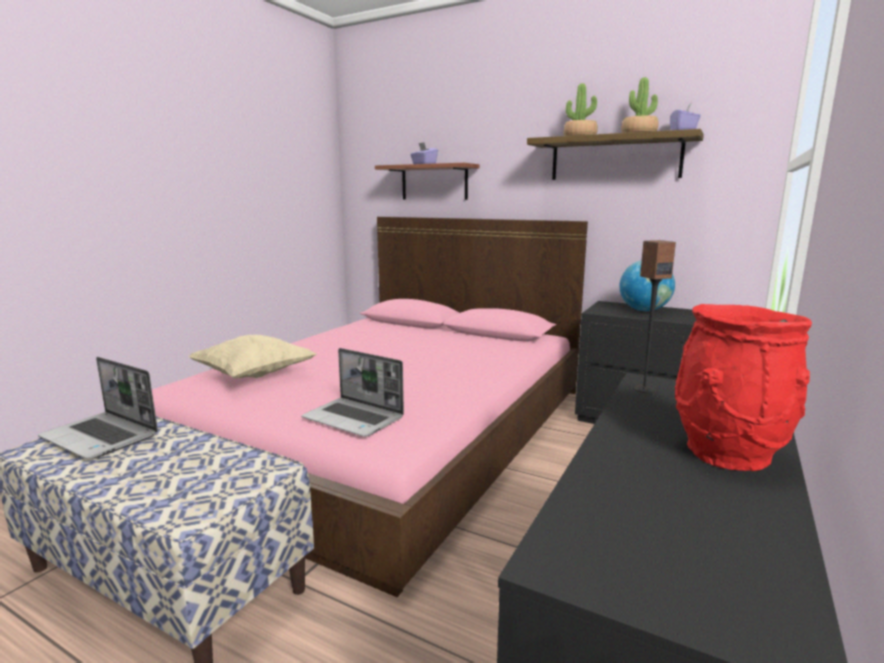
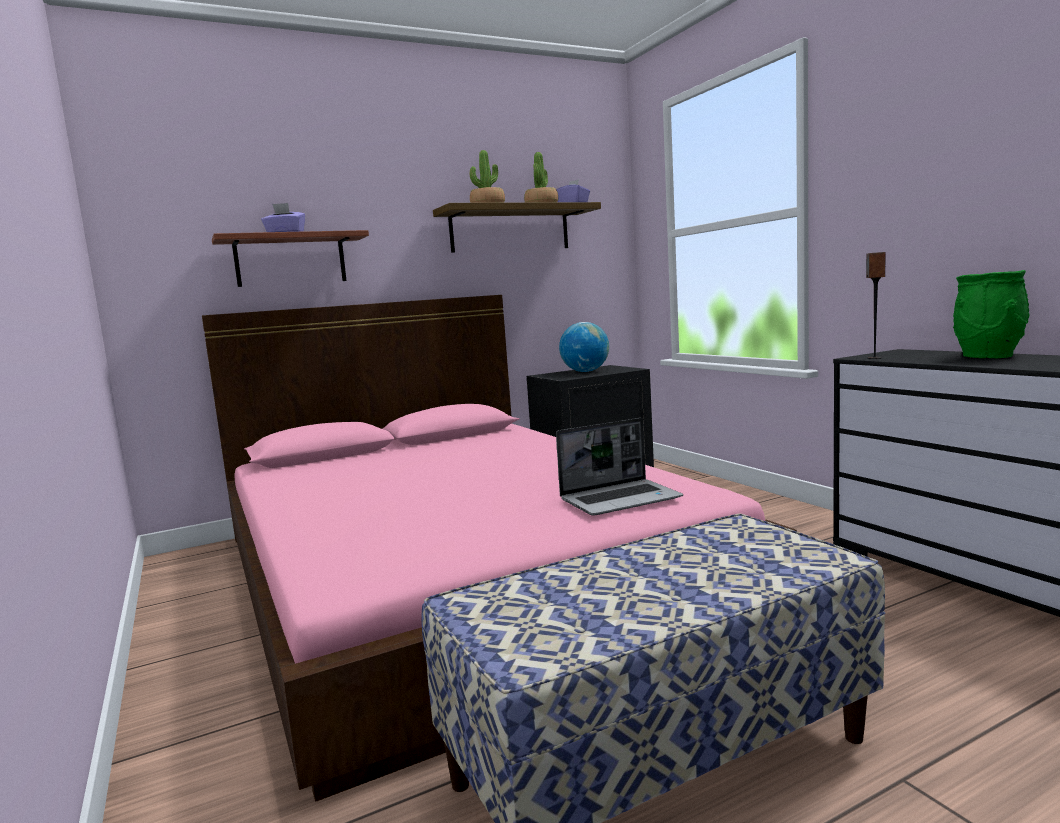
camera: 55 degrees left, 5 degrees down
(102, 437) = (537, 609): laptop -> none
(254, 375) = (394, 531): beige pillow -> none
(729, 454) = (988, 356): red vase -> green vase

